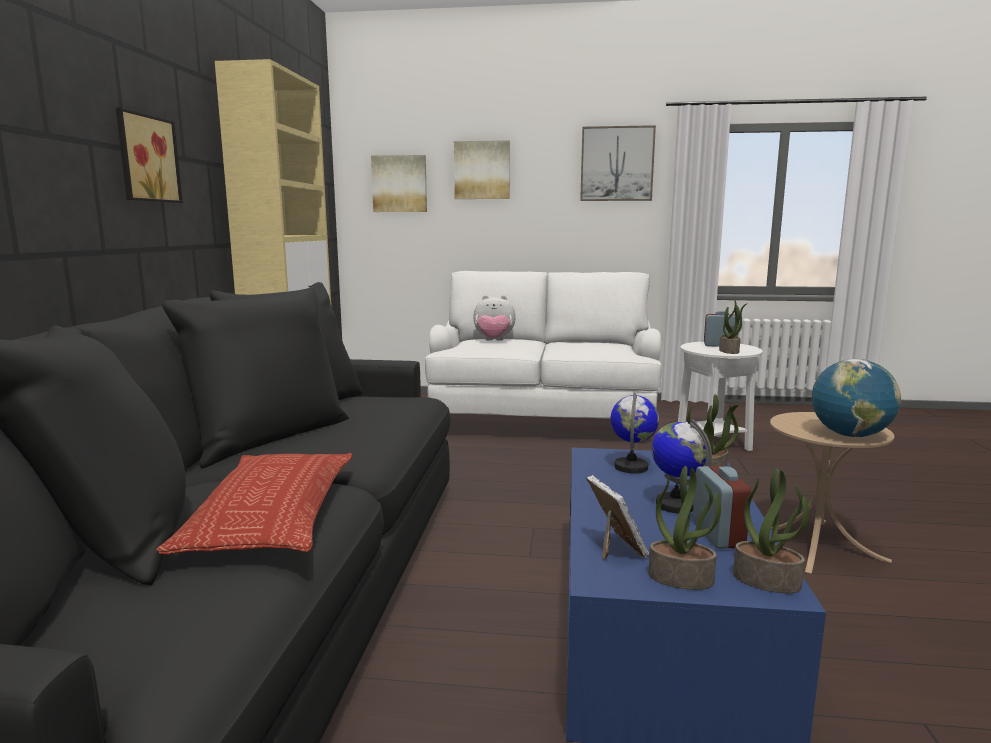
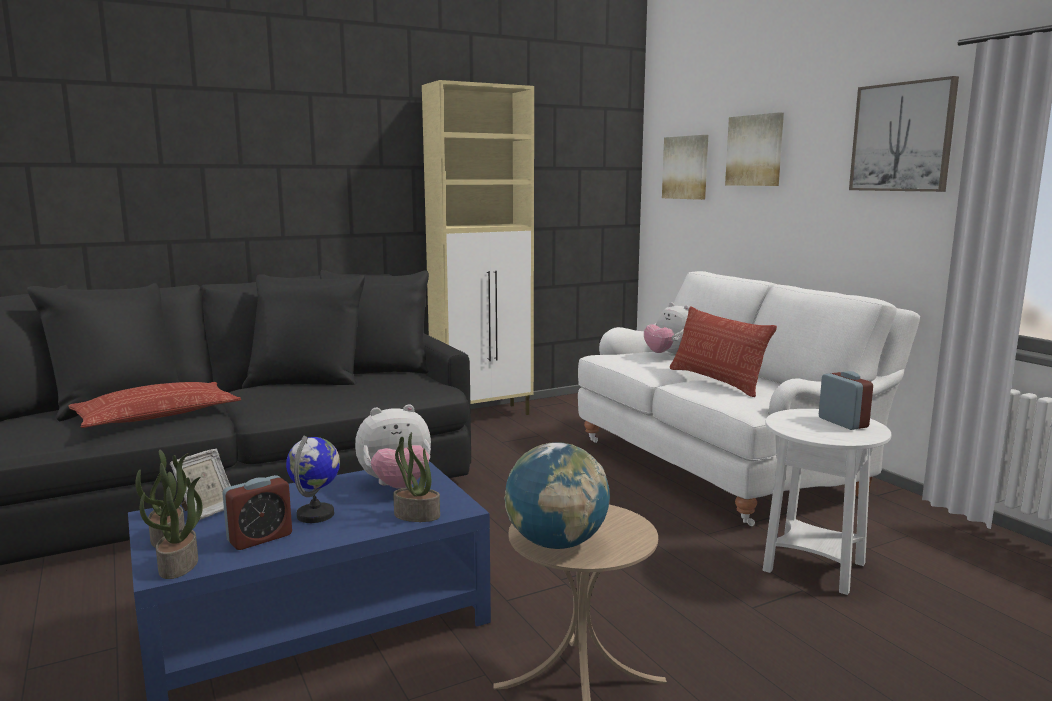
camera: 55 degrees right, 0 degrees up
(145, 158) = (331, 171): picture -> none
(568, 347) = (716, 381): none -> pillow
(631, 467) = (396, 486): globe -> plush toy
(729, 351) = (813, 431): potted plant -> none

